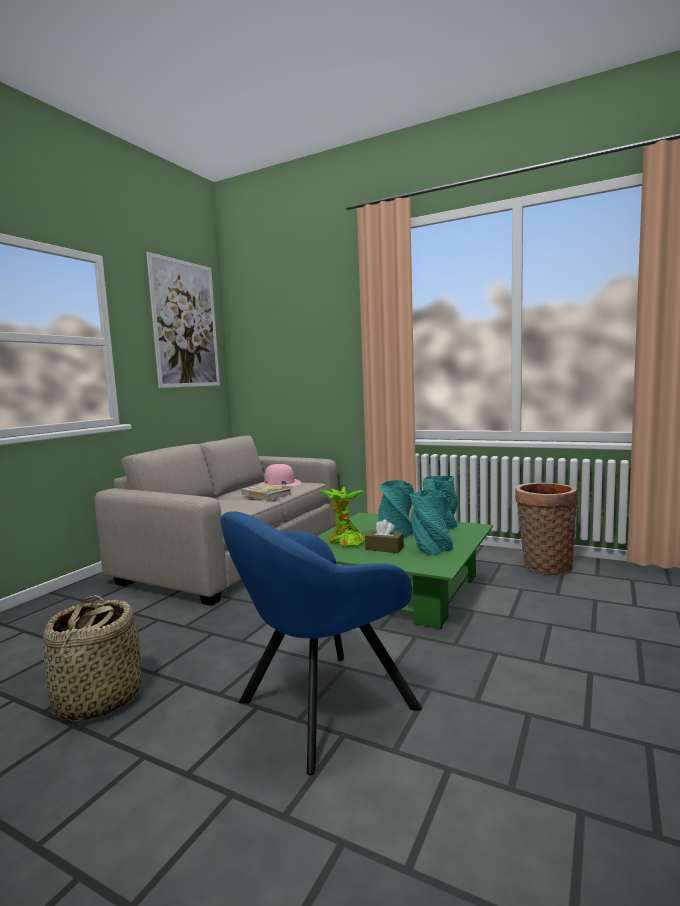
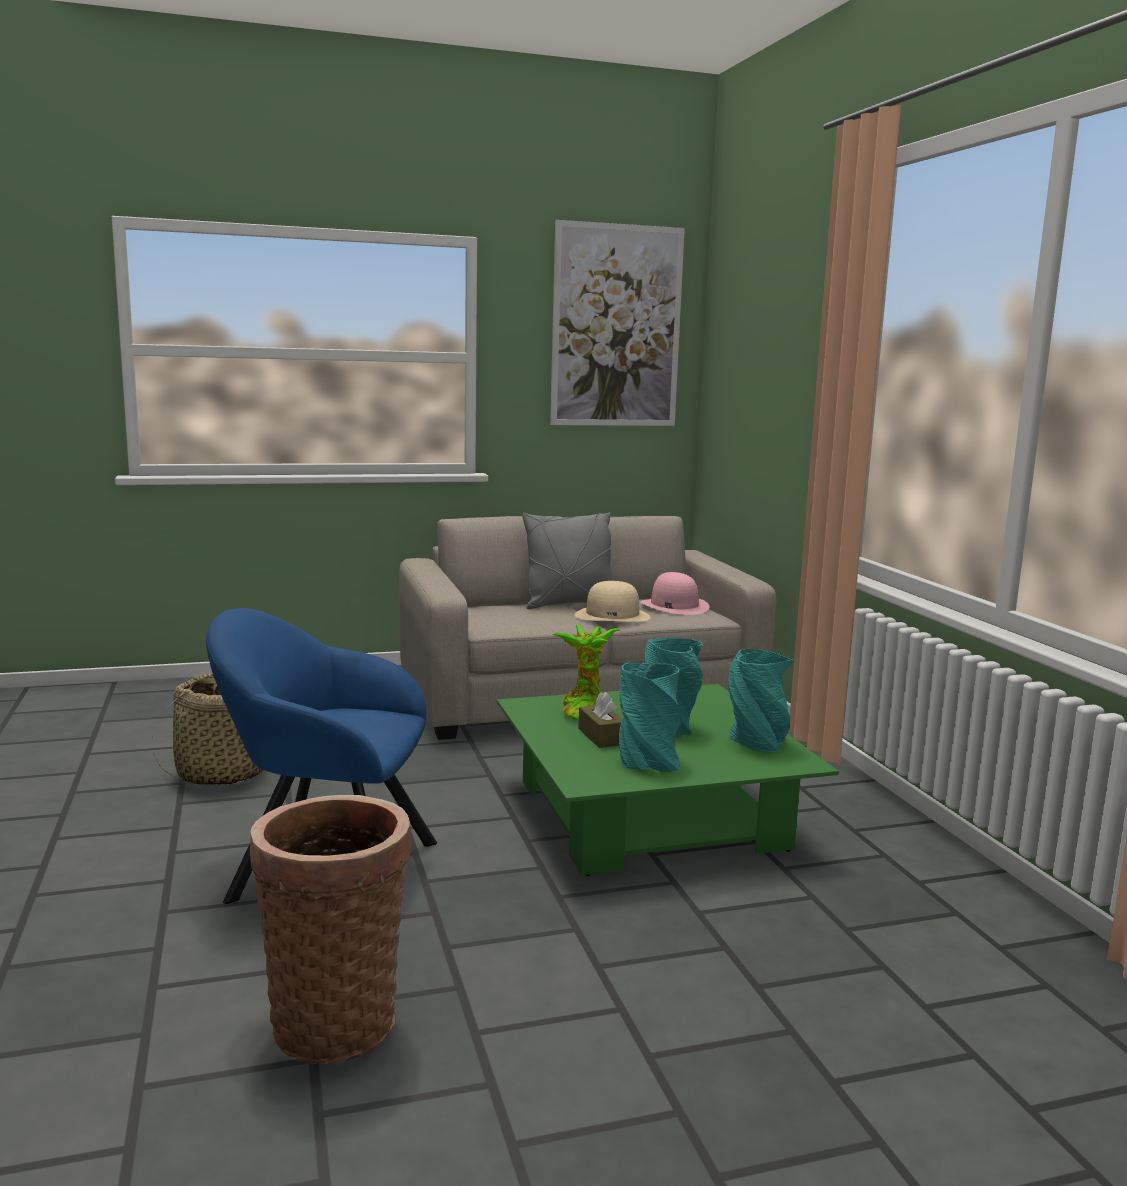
camera: 45 degrees right, 5 degrees up
(222, 497) = (569, 604): none -> grey pillow
(266, 494) = (612, 615): book -> beige hat
(544, 566) = (945, 892): basket -> basket (336, 1019)

